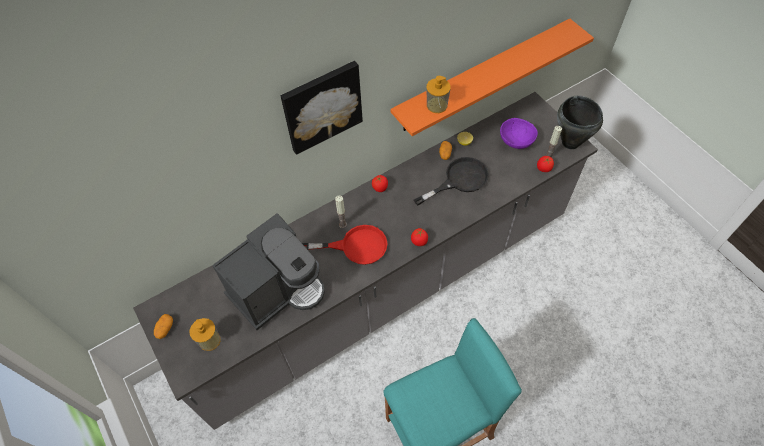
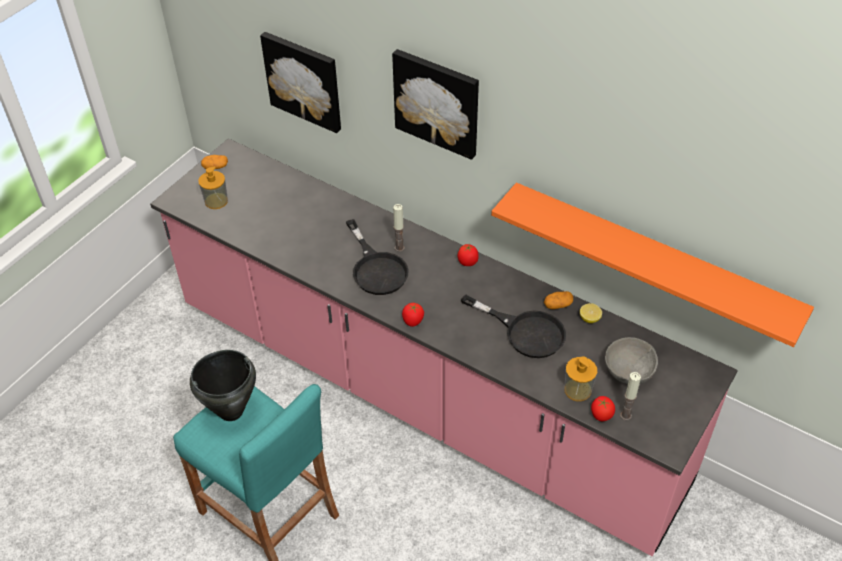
camera: 65 degrees right, 10 degrees down
(194, 196) = (304, 80): none -> picture
(278, 289) = (293, 227): coffee machine -> none
(355, 246) = (376, 268): red frying pan -> black frying pan
(384, 289) = (422, 393): grey counter -> pink counter
(437, 105) = (548, 218): soap dispenser -> soap dispenser (577, 390)
(515, 141) = (628, 371): purple bowl -> grey bowl
(570, 143) = (668, 434): black cooking pot -> black cooking pot (230, 411)

